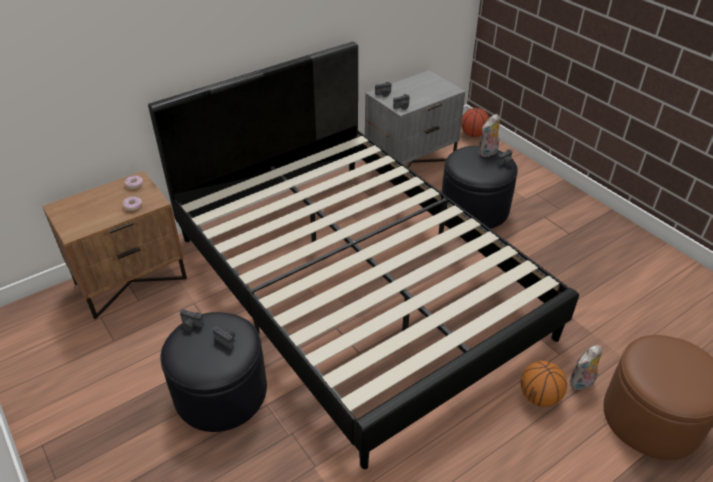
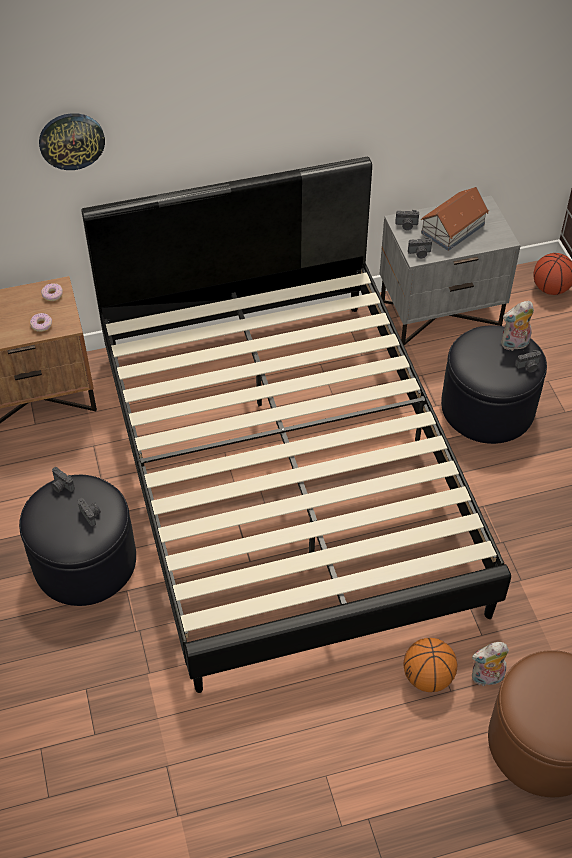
camera: 20 degrees right, 10 degrees up
(132, 39) = (71, 140): none -> wall clock
(415, 91) = (452, 229): none -> toy house

